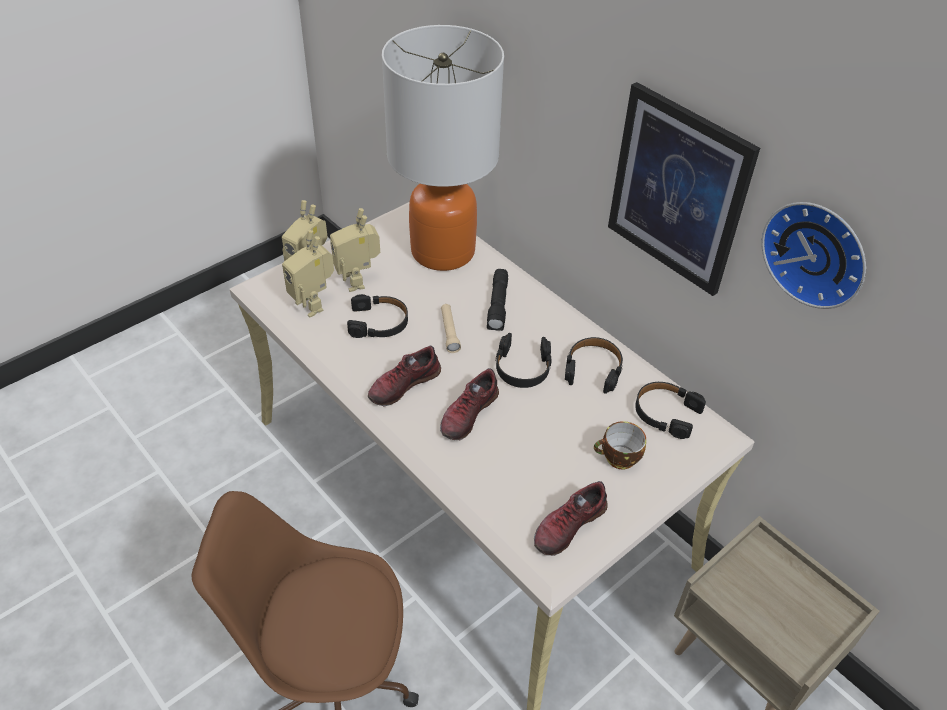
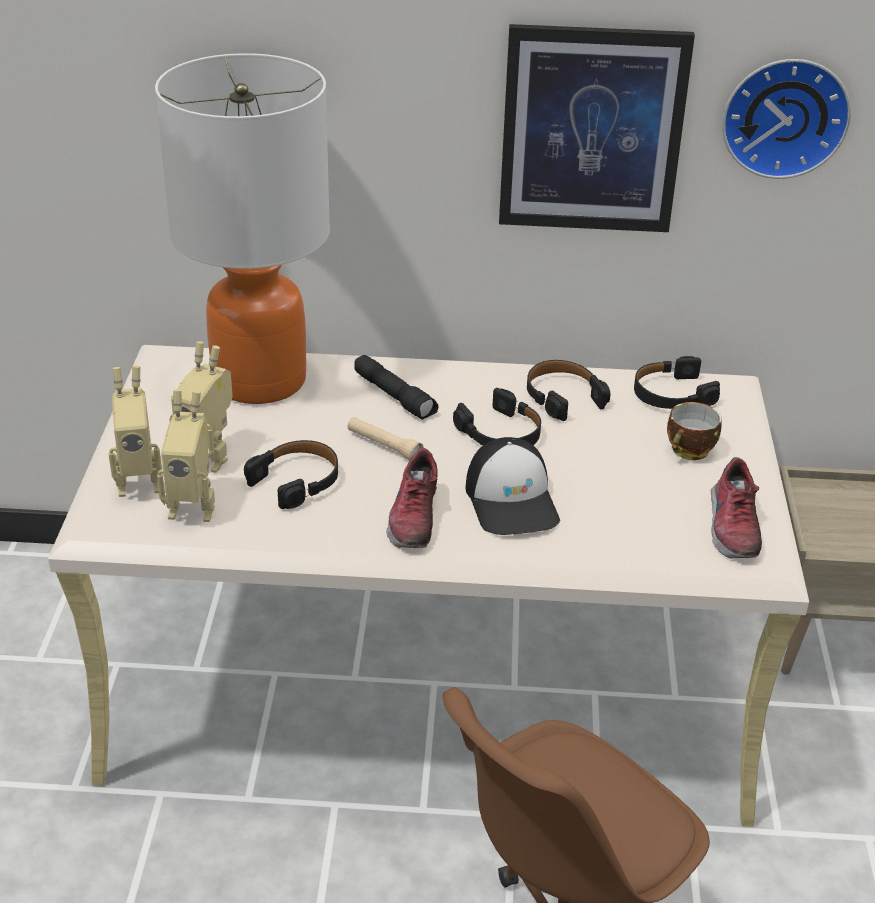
camera: 45 degrees left, 10 degrees down
(468, 413) = (512, 501): shoe -> cap

